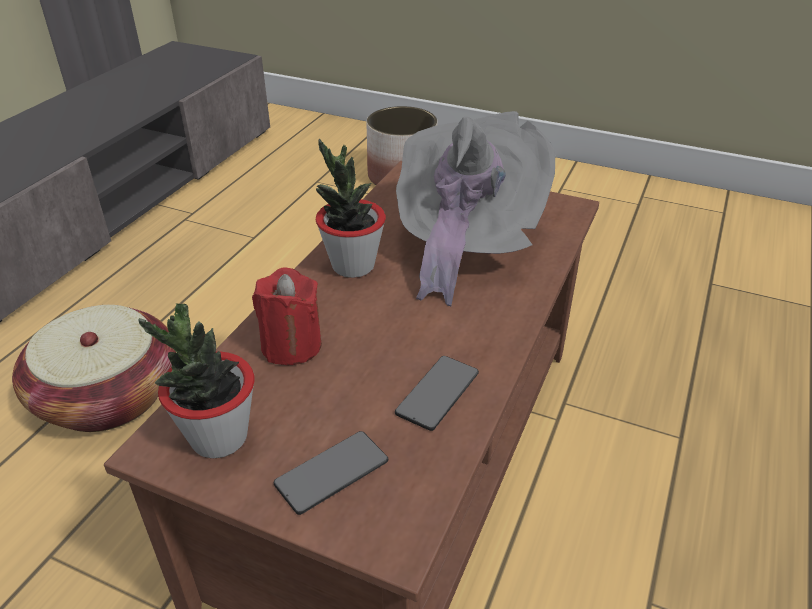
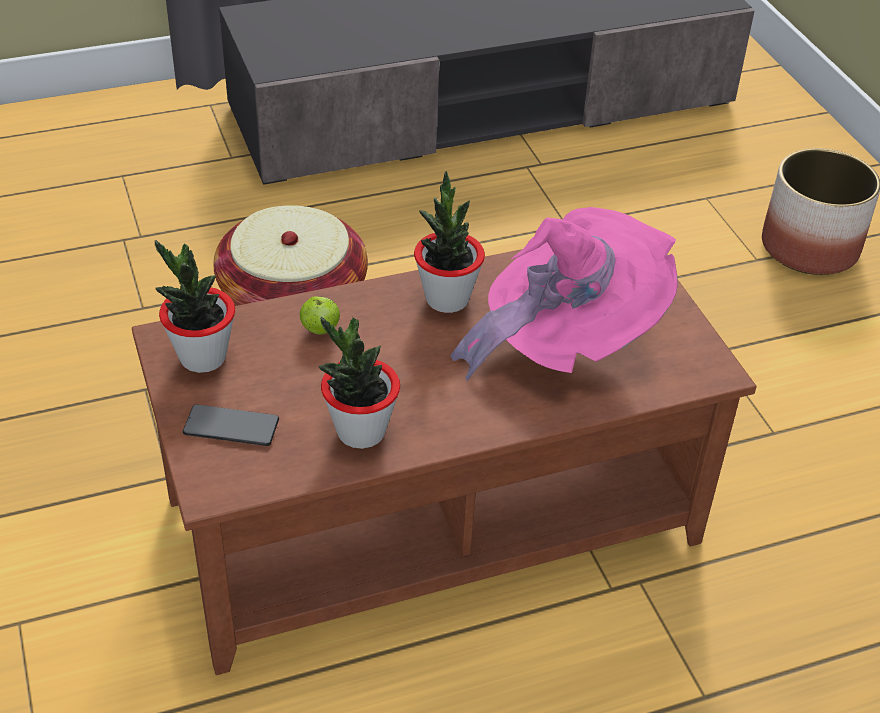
camera: 45 degrees right, 5 degrees up
(291, 346) = (320, 330): red candle -> apple
(437, 393) = (360, 431): phone -> potted plant
(465, 241) = (566, 338): grey hat -> pink hat

